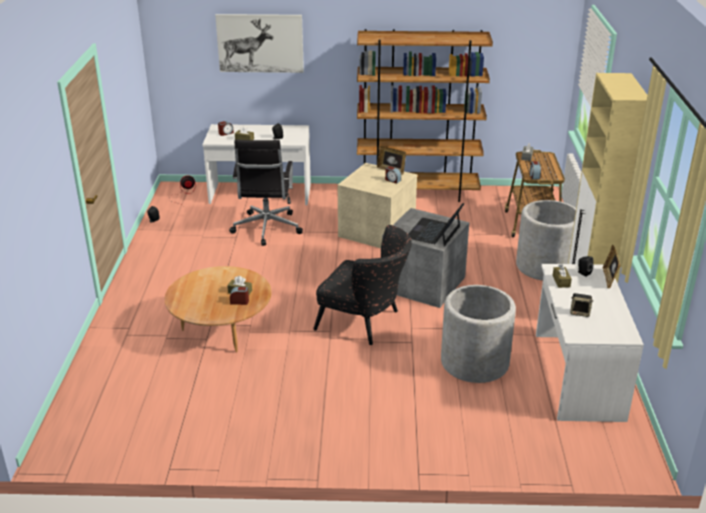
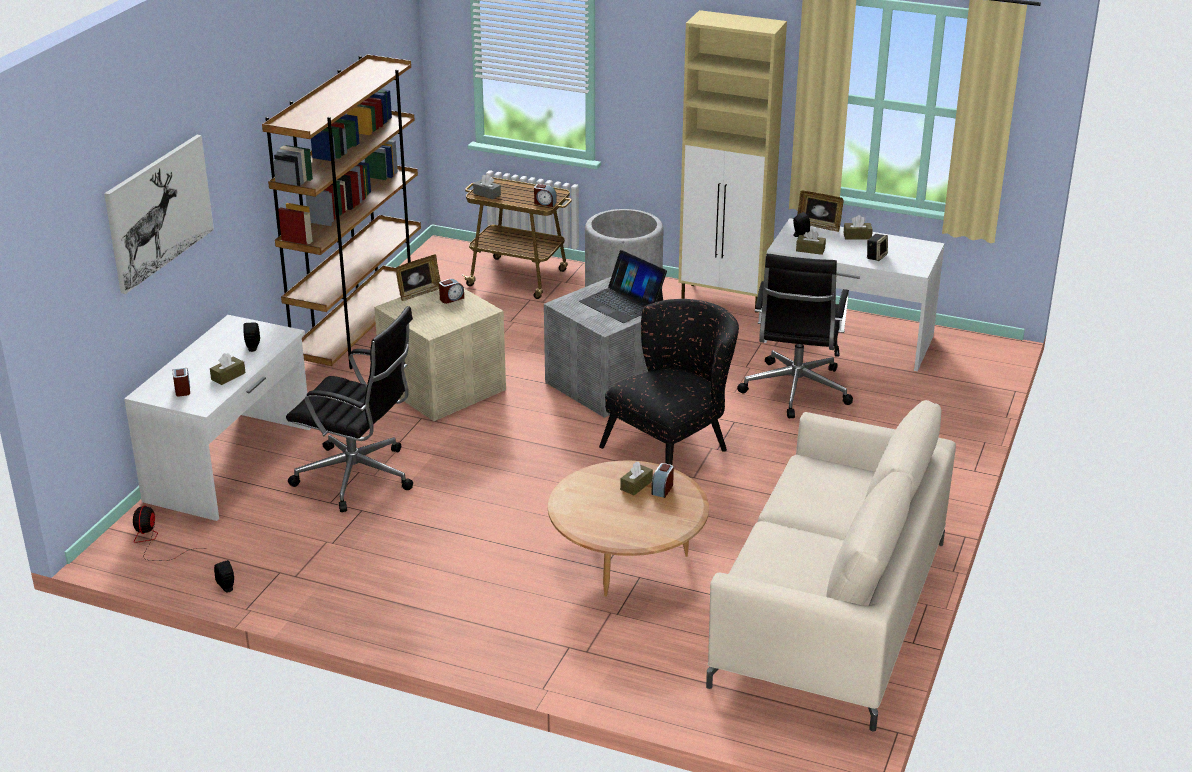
camera: 70 degrees left, 0 degrees up
(195, 424) = (831, 611): none -> beige sofa
(474, 362) = (795, 391): grey planter -> black office chair
(609, 299) = (857, 236): none -> brown tissue box

